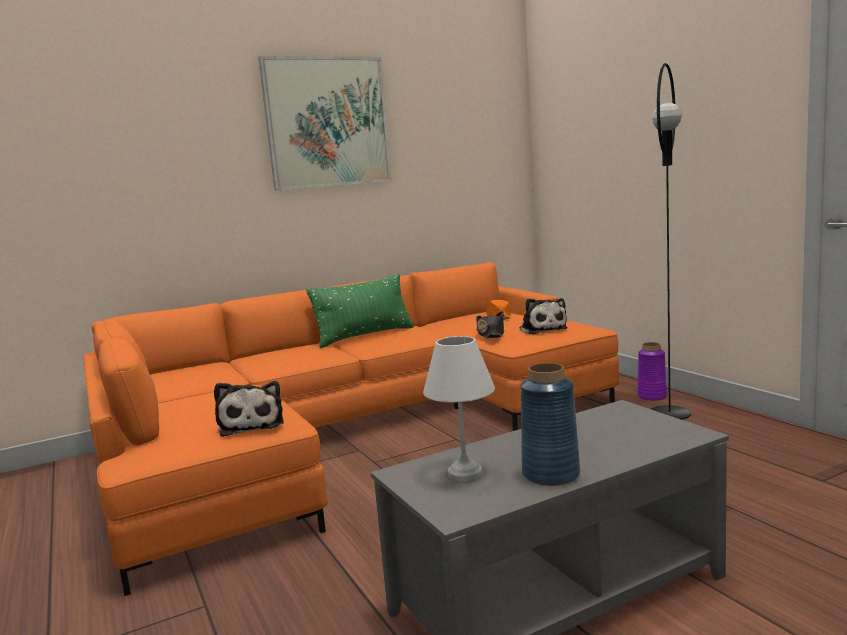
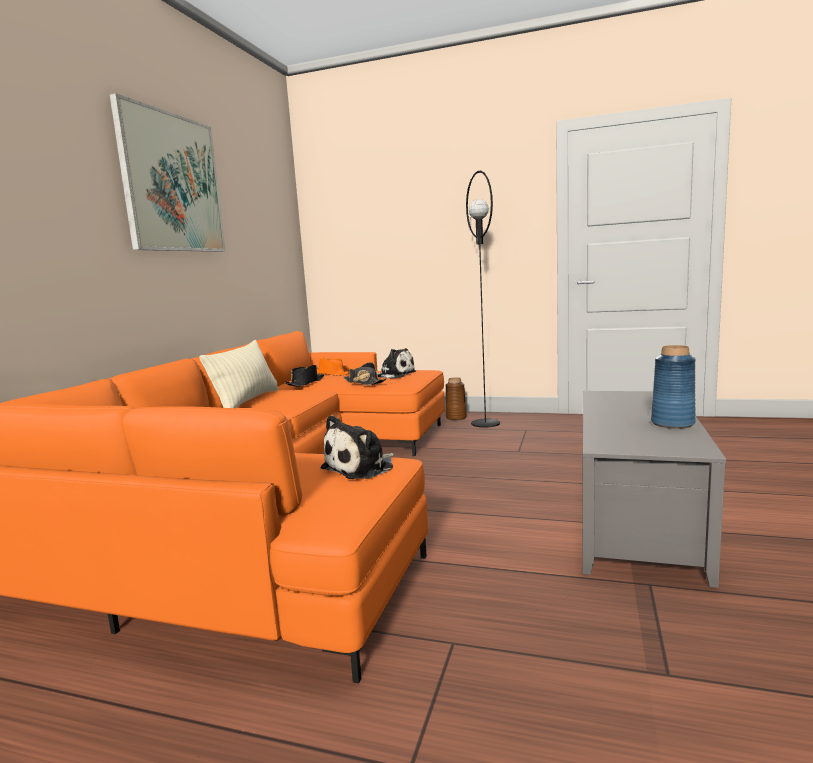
camera: 45 degrees left, 0 degrees up
(251, 424) = (361, 468): plush toy -> plush toy turned 105 degrees clockwise
(365, 336) = (246, 402): green pillow -> beige pillow
(451, 324) = (305, 383): none -> black hat
(465, 474) = (636, 436): white table lamp -> none
(652, 396) = (456, 417): purple vase -> brown vase

